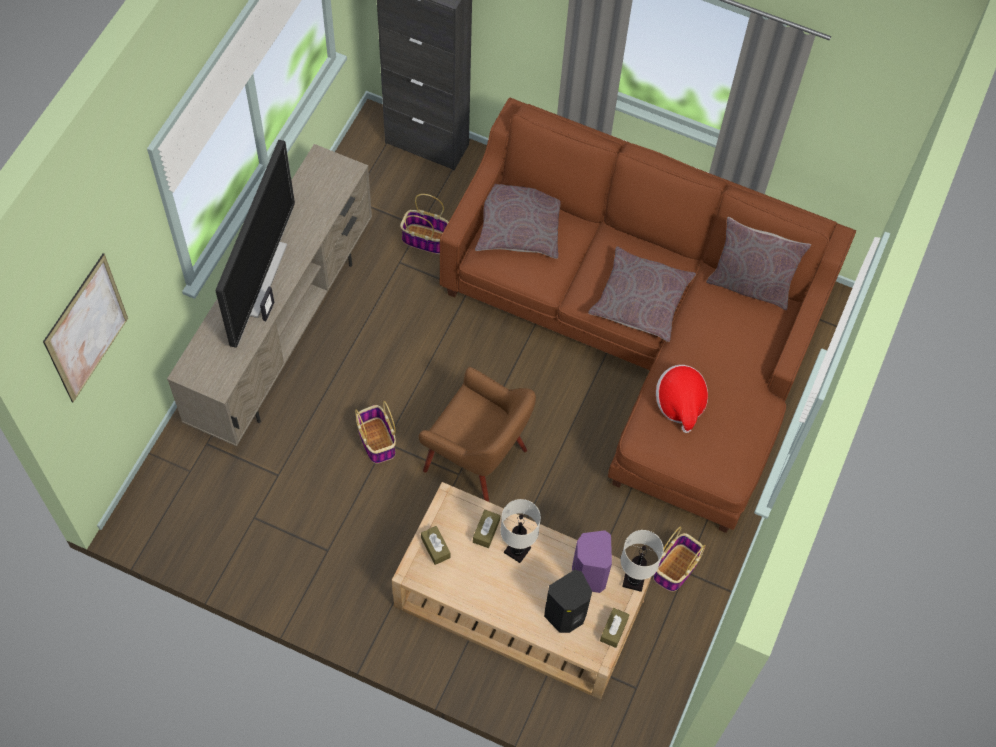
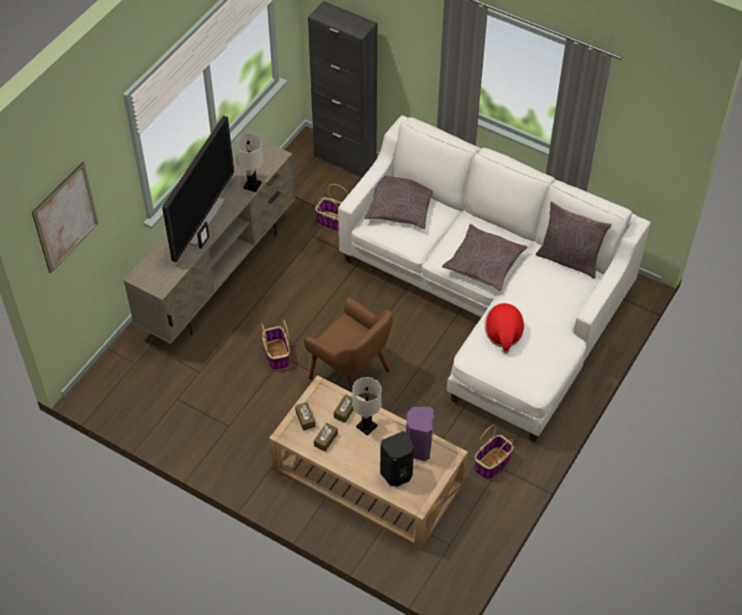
camera: 10 degrees right, 10 degrees down
(614, 630) = (432, 488): brown tissue box -> brown tissue box (326, 440)
(634, 580) = (452, 455): white table lamp -> white table lamp (252, 185)
(643, 334) = (490, 300): brown sofa -> white sofa

